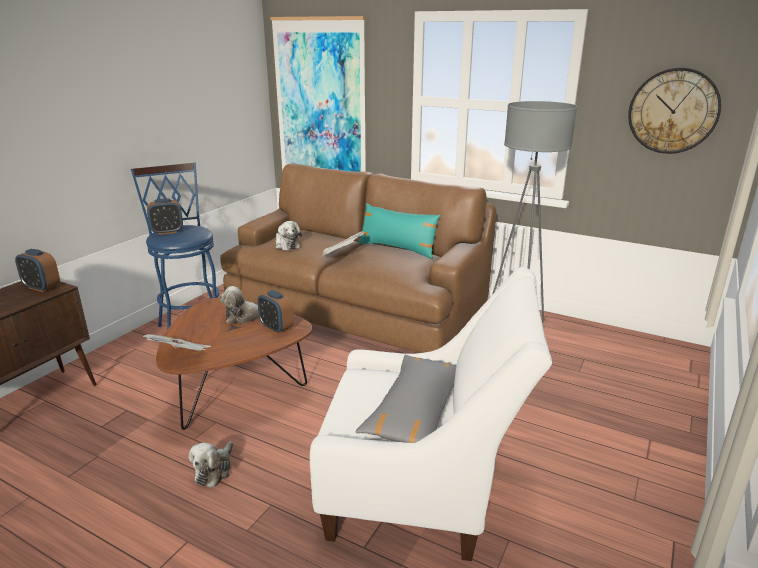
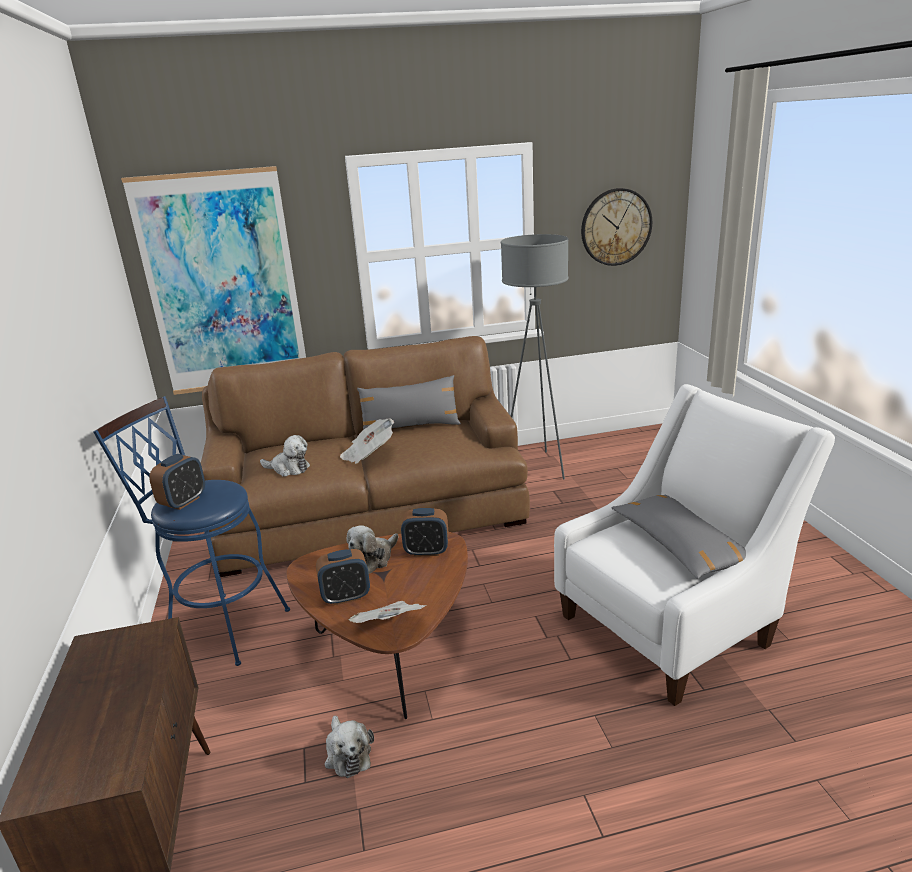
camera: 40 degrees left, 0 degrees up
(42, 287) = (127, 644): alarm clock -> alarm clock (346, 597)
(214, 470) = (501, 728): plush toy -> plush toy (347, 754)
(397, 248) = (410, 427): turquoise pillow -> grey pillow

